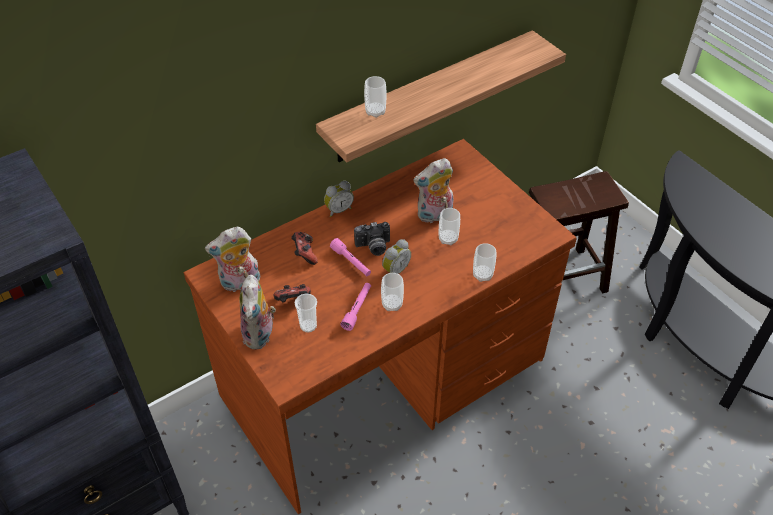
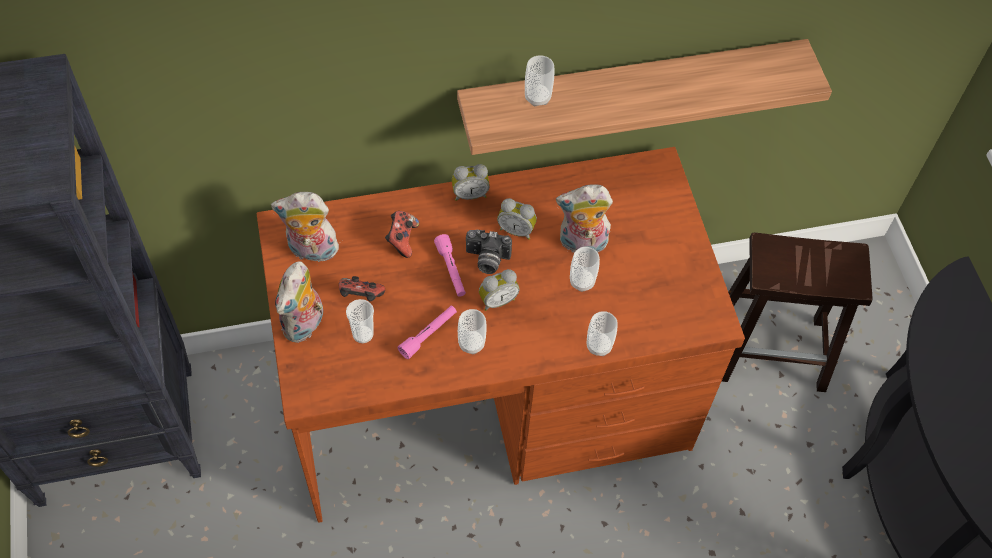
camera: 20 degrees right, 10 degrees up
(384, 221) = (516, 230): none -> alarm clock

